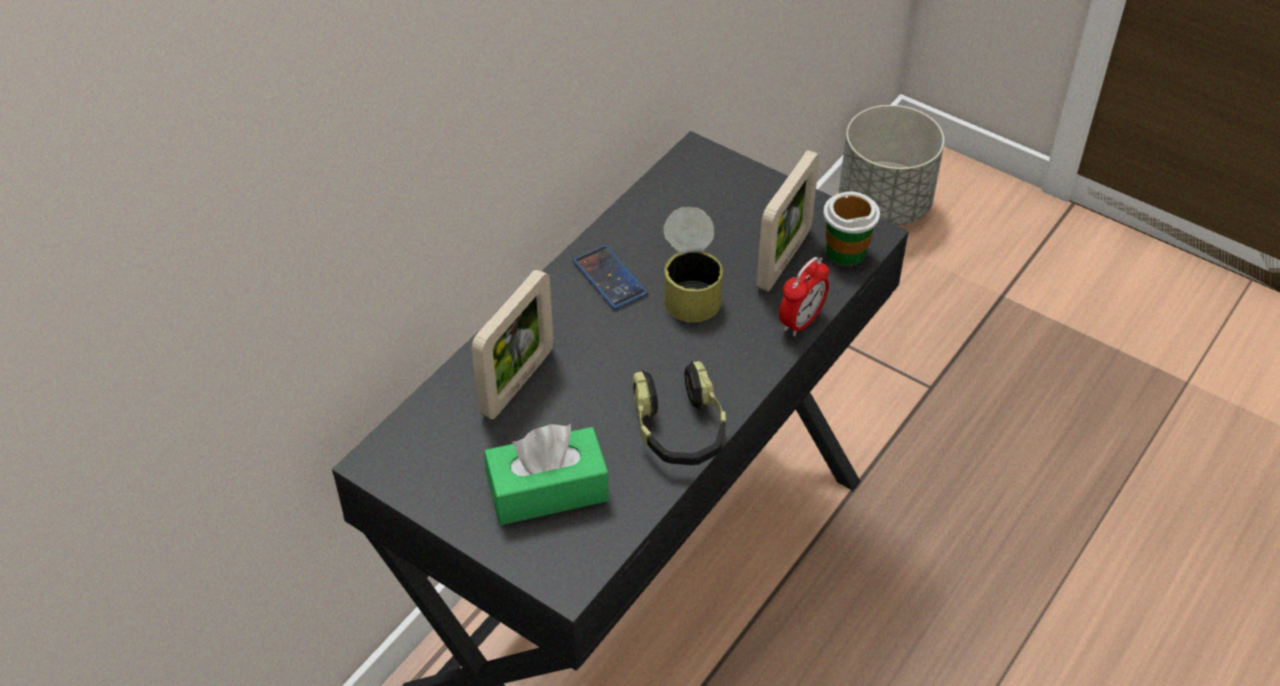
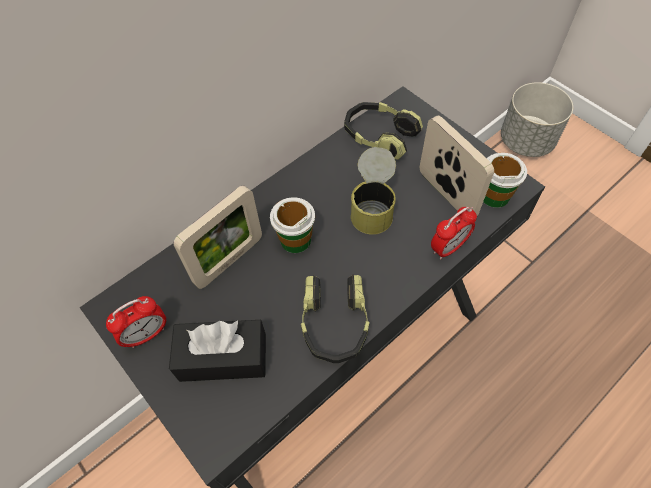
camera: 15 degrees right, 10 degrees up
(437, 483) = (147, 334): none -> alarm clock
(547, 490) = (223, 357): green tissue box -> black tissue box
(599, 343) = (295, 239): none -> cup
(609, 278) = (317, 188): phone -> none
(675, 202) = (379, 137): none -> headphones
(784, 259) = (446, 194): picture frame -> picture frame turned 75 degrees counterclockwise

